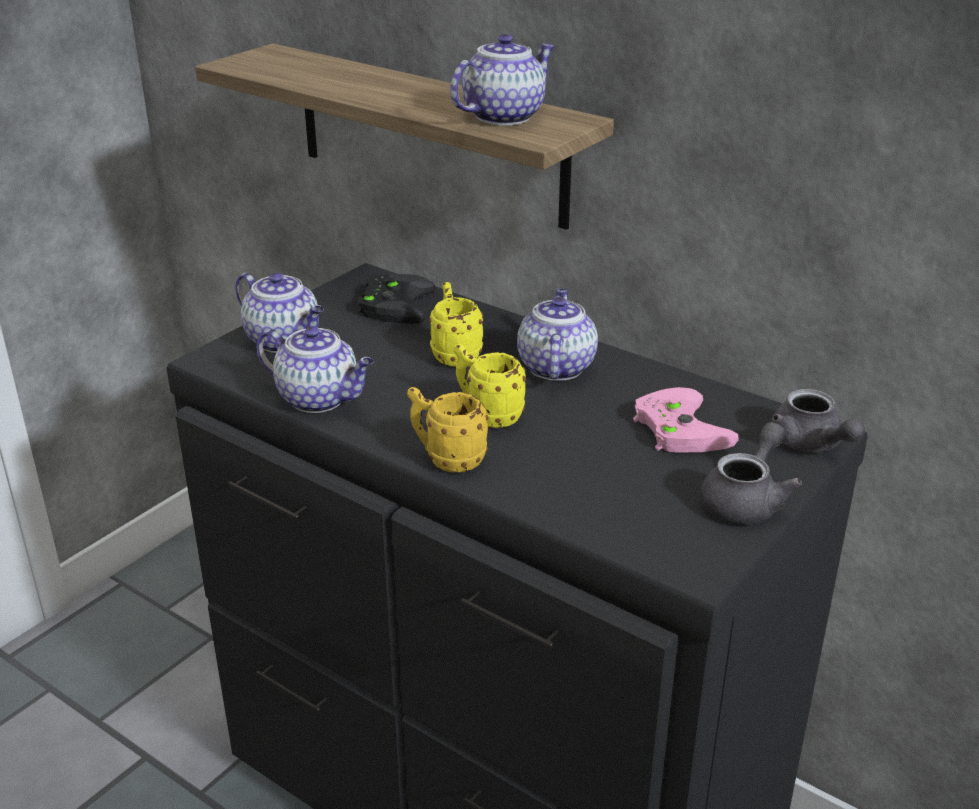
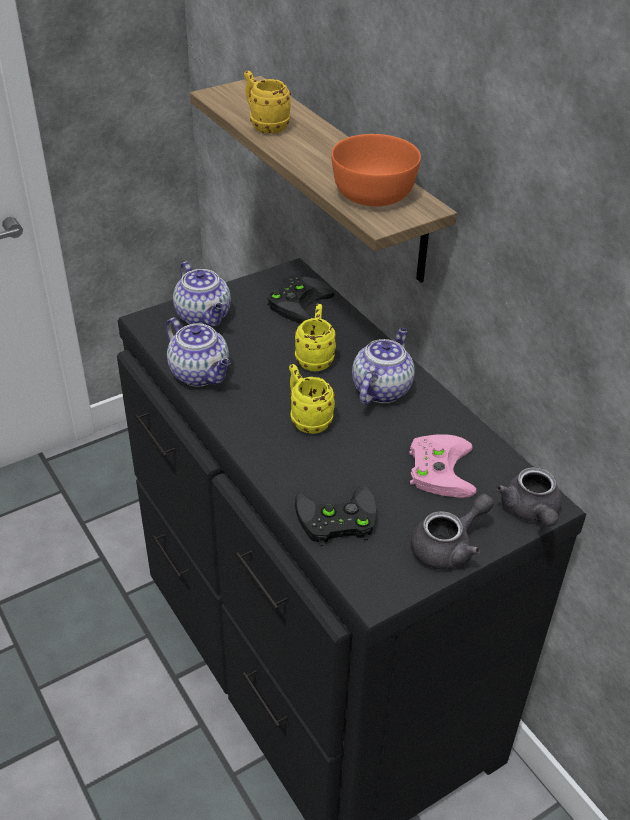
camera: 20 degrees right, 10 degrees up
(447, 458) = (257, 449): yellow mug -> yellow mug (265, 125)
(504, 116) = (373, 192): teapot -> orange bowl
(595, 508) = (334, 521): none -> black game controller

